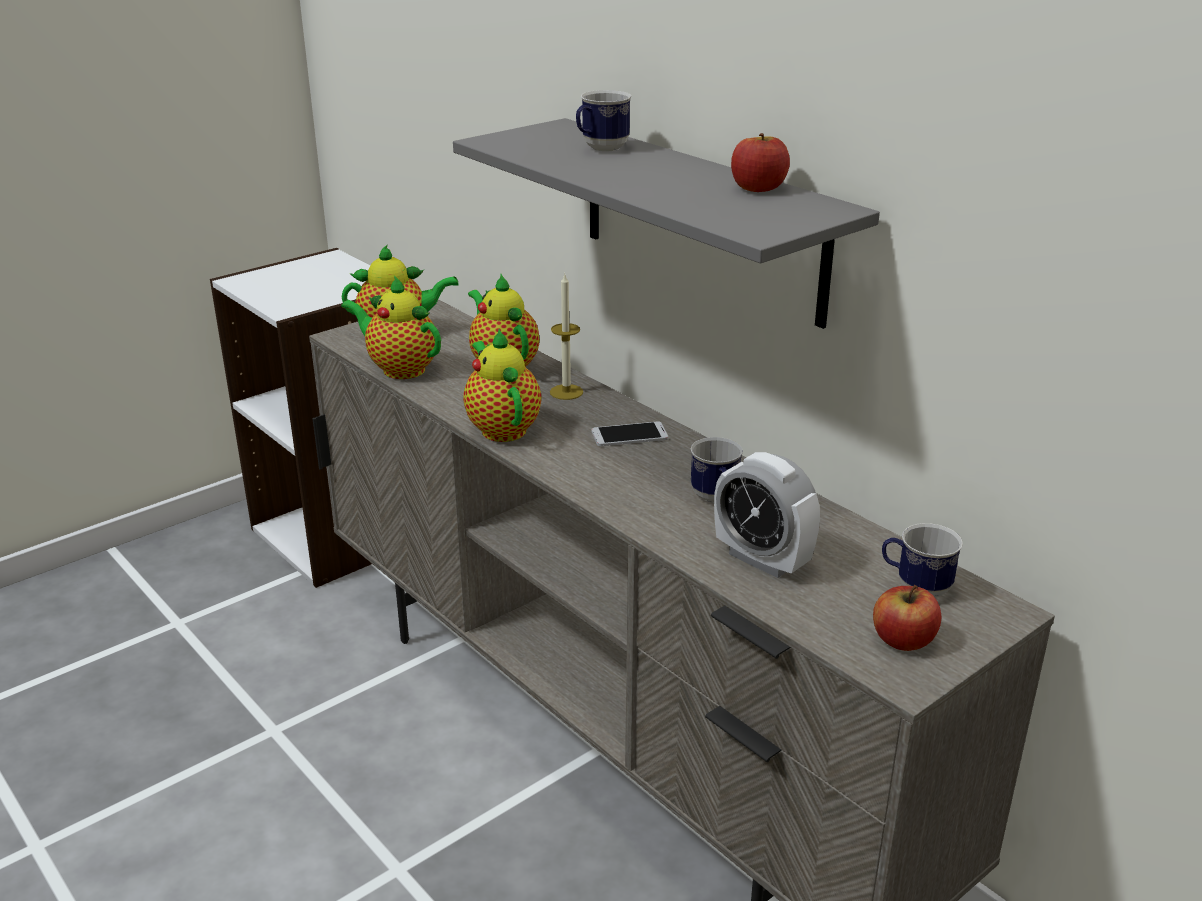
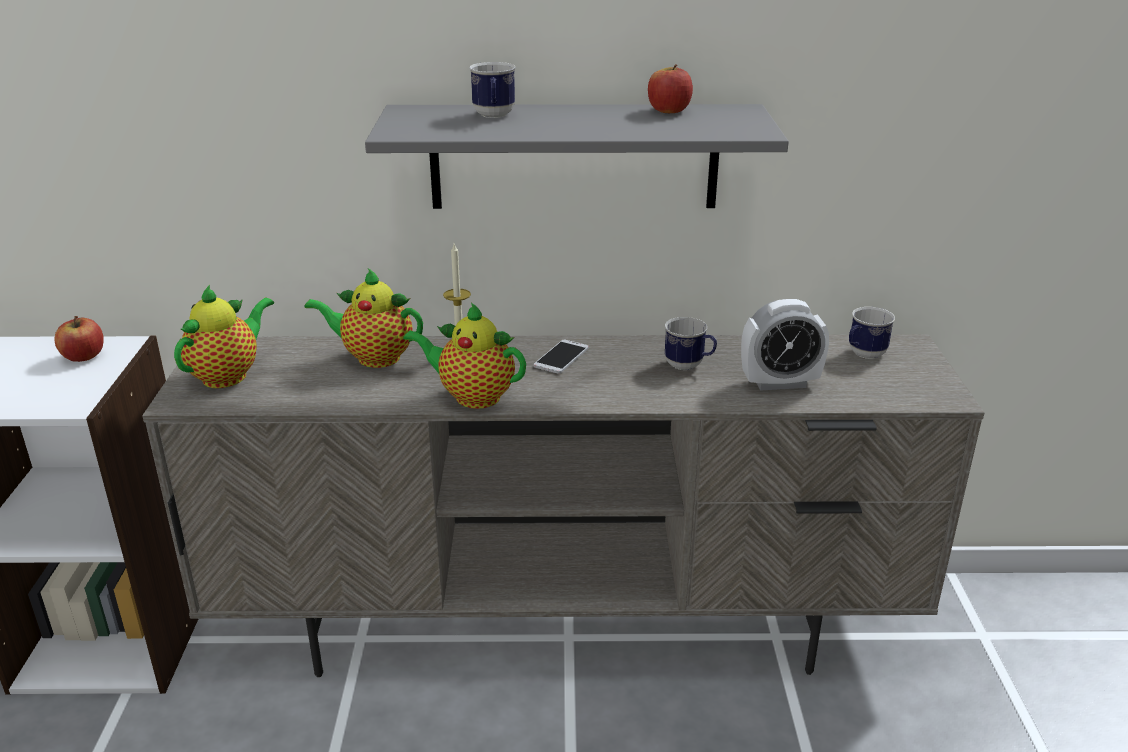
camera: 50 degrees left, 0 degrees up
(399, 369) = (295, 399): teapot -> none
(903, 640) = (912, 382): apple -> apple (84, 356)

